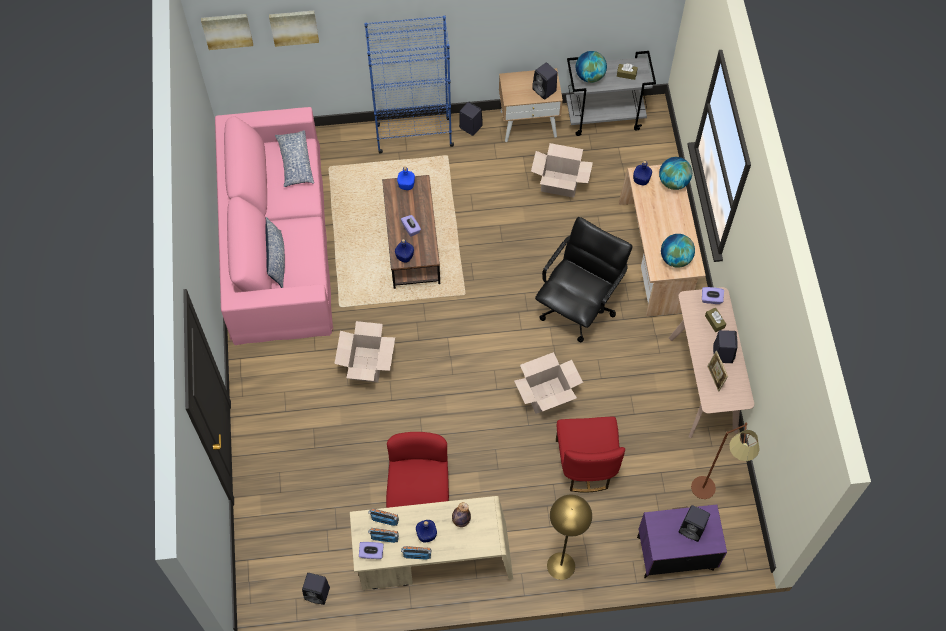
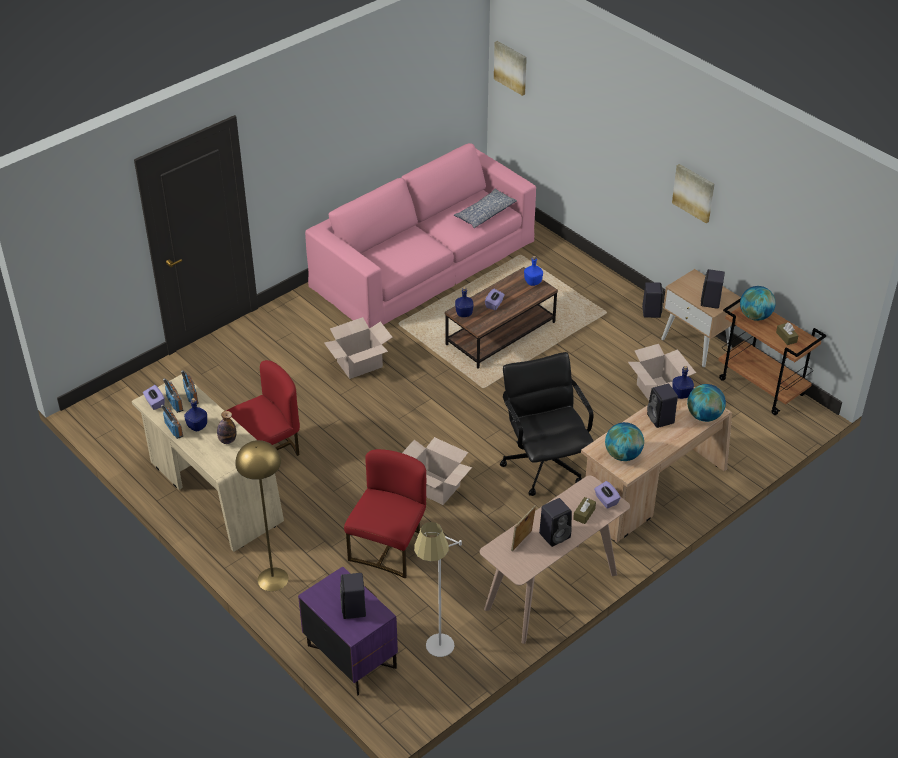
camera: 55 degrees right, 20 degrees down
(277, 260) = (387, 246): pillow -> none
(294, 27) = (555, 95): picture -> picture (694, 192)
(318, 593) = (128, 439): black speaker -> black speaker (661, 419)
(414, 135) = (604, 284): blue bookcase -> none
(578, 307) = (544, 465): black office chair -> black office chair turned 105 degrees counterclockwise
(585, 464) = (389, 547): red chair -> red chair turned 150 degrees clockwise
(605, 116) = (762, 387): grey cart -> brown cart
(711, 495) = (437, 656): brown floor lamp -> white floor lamp

